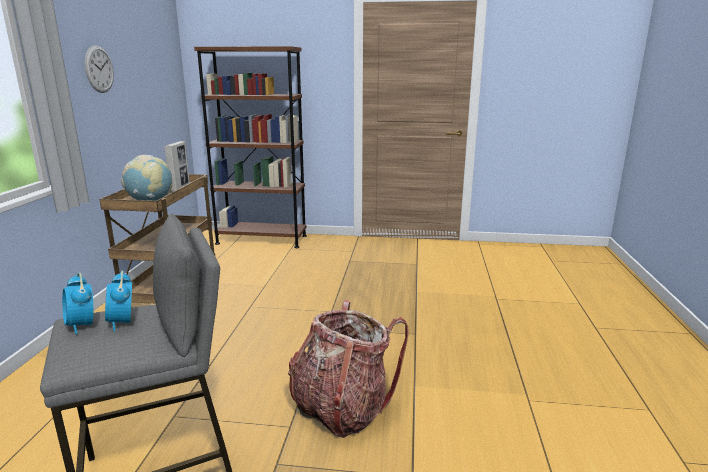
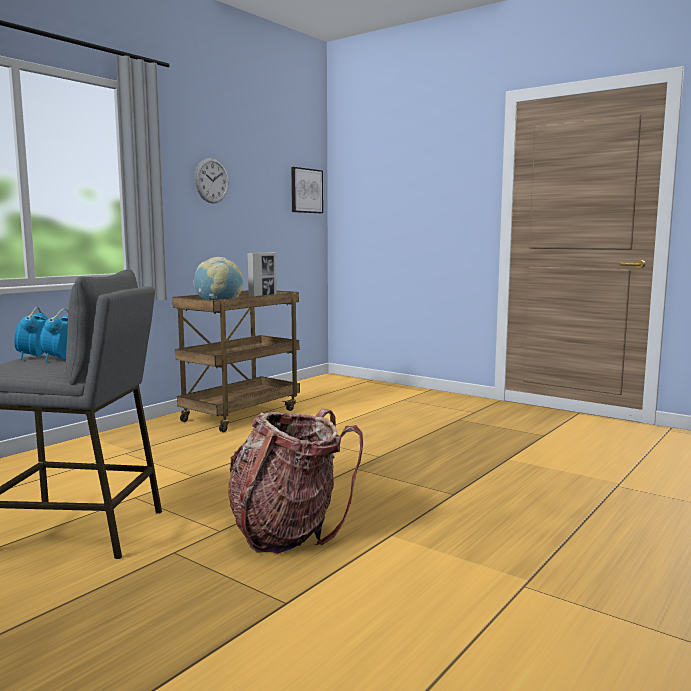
camera: 30 degrees right, 10 degrees down
(169, 69) = (306, 190): none -> picture
(261, 239) = (380, 388): brown bookcase -> none

